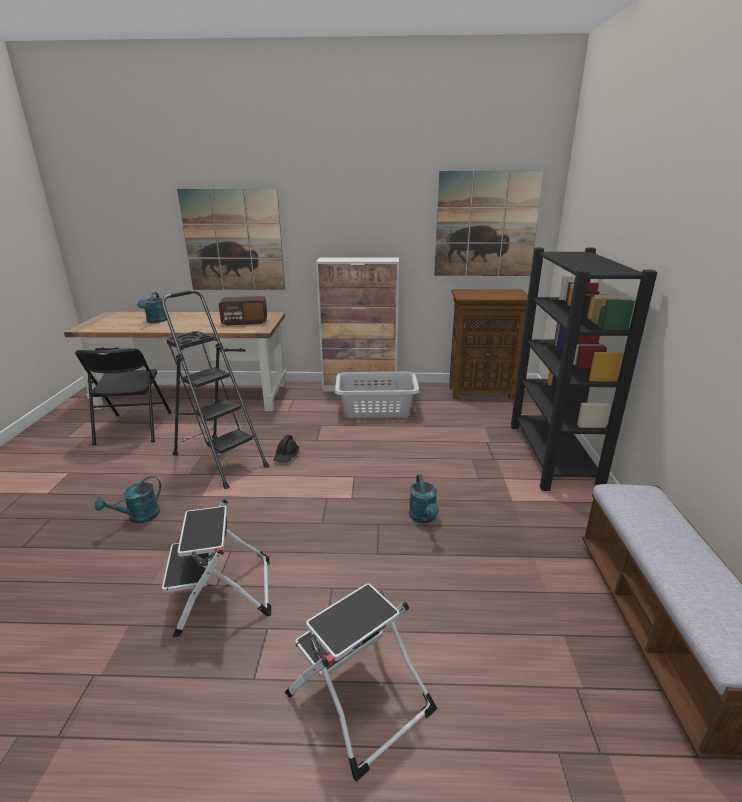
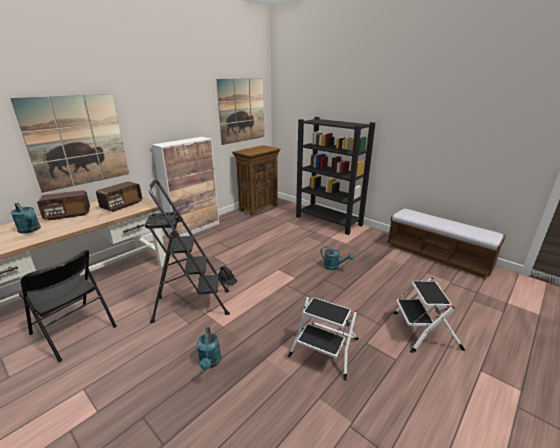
camera: 50 degrees left, 0 degrees up
(198, 317) = (68, 215): none -> radio
(376, 408) = (225, 235): grey laundry basket -> none

